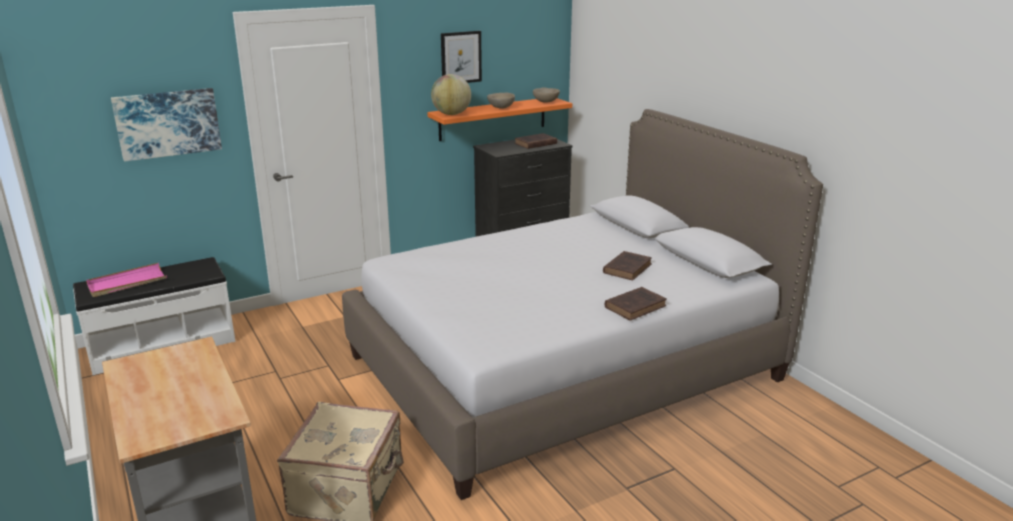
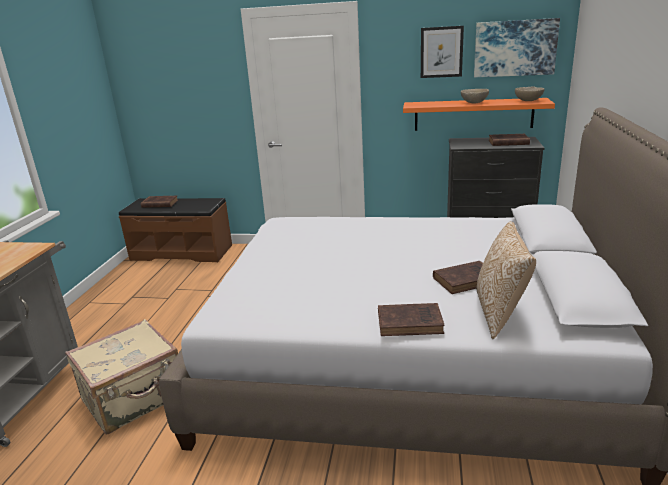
camera: 40 degrees right, 0 degrees up
(127, 283) = (159, 204): pink tray -> brown book
(162, 344) = (182, 252): white bench -> brown bench
(168, 123) = (196, 94): picture -> picture (514, 48)
(451, 114) = (418, 105): globe -> none
(680, 284) = (500, 314): none -> pillow

